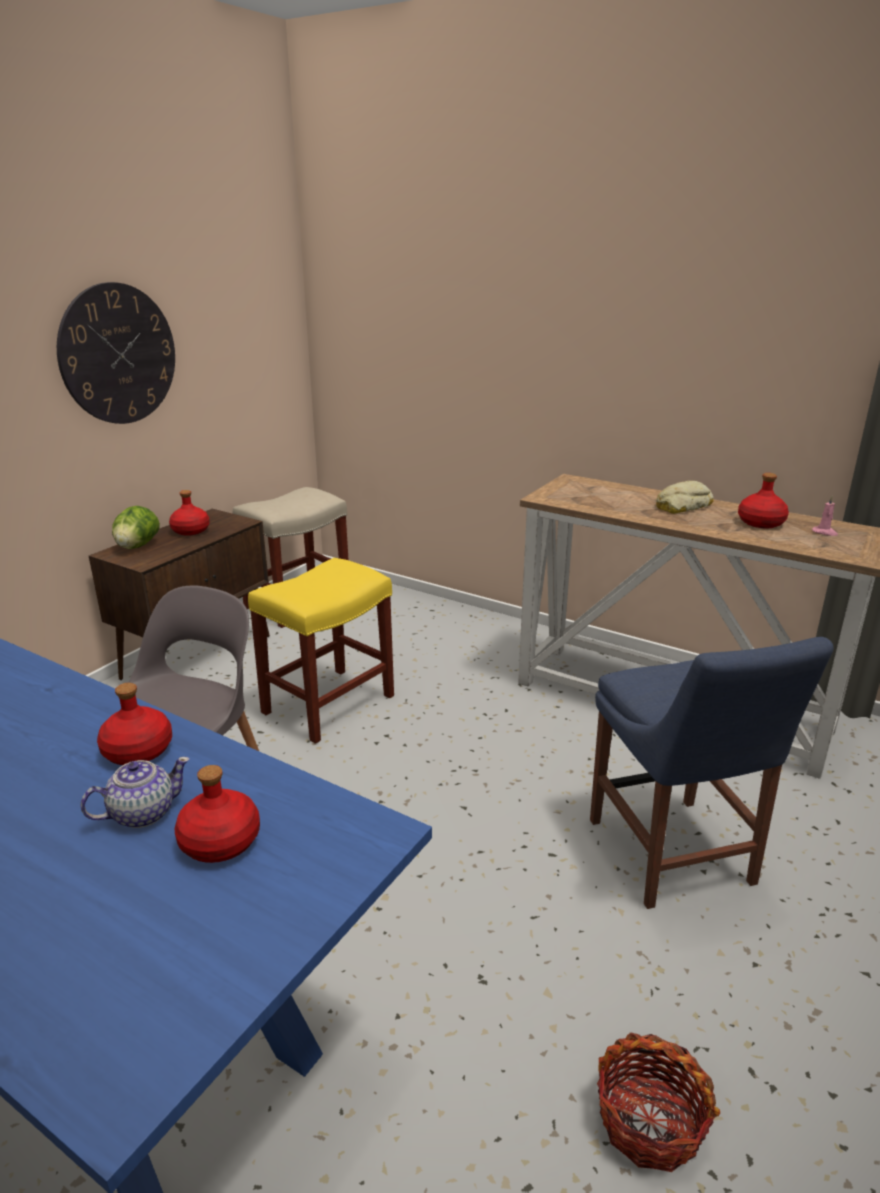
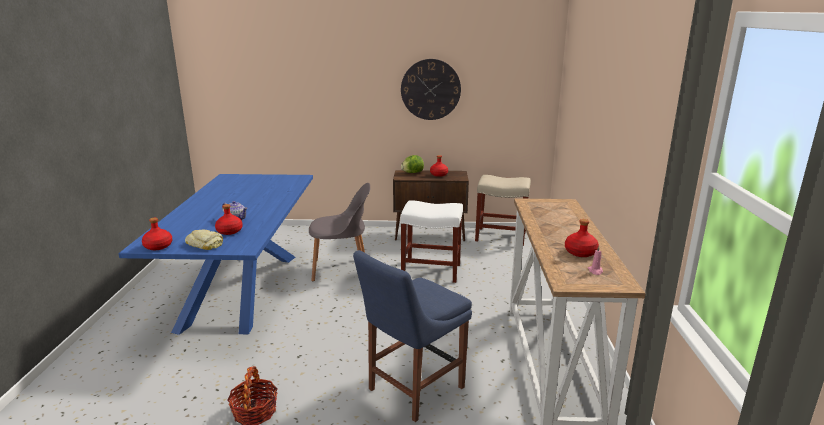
camera: 60 degrees right, 5 degrees down
(137, 751) = (265, 210): red bottle -> red bottle (158, 246)
(329, 703) = (432, 271): yellow stool -> white stool
(682, 505) = (573, 230): bread -> bread (205, 244)

